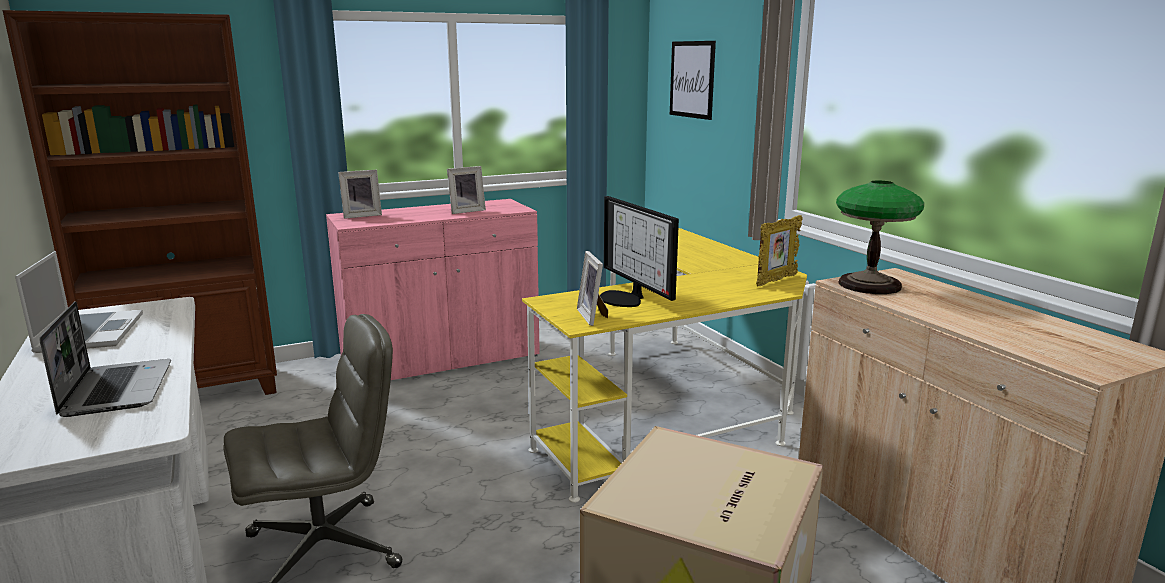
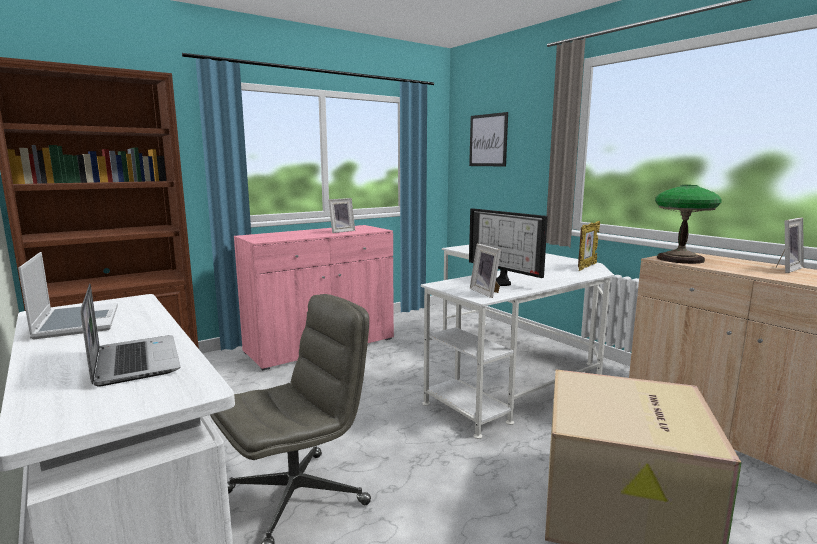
camera: 10 degrees left, 5 degrees down
(361, 215) = (263, 235): picture frame -> picture frame (785, 269)
(675, 410) = (512, 368): yellow desk -> white desk

